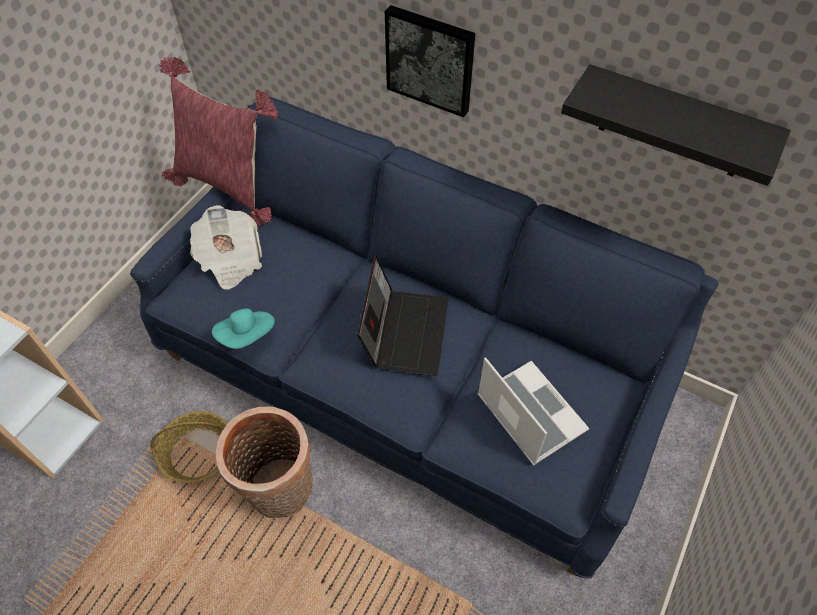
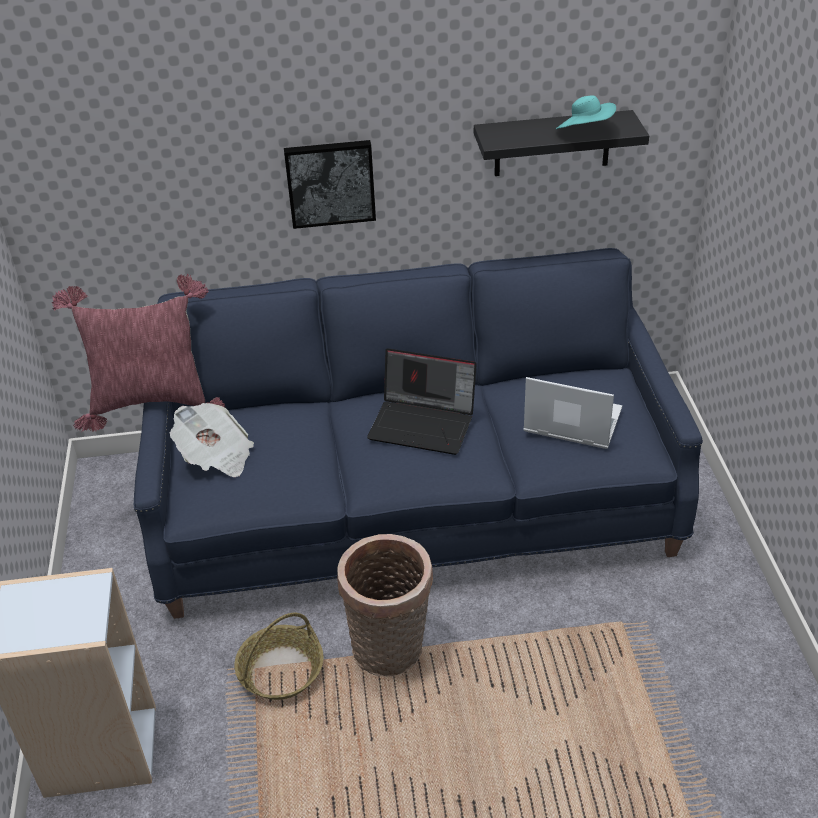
camera: 35 degrees left, 15 degrees down
(247, 336) = (294, 497): turquoise hat -> turquoise hat (585, 132)
(404, 331) = (424, 423): laptop -> laptop turned 135 degrees clockwise

